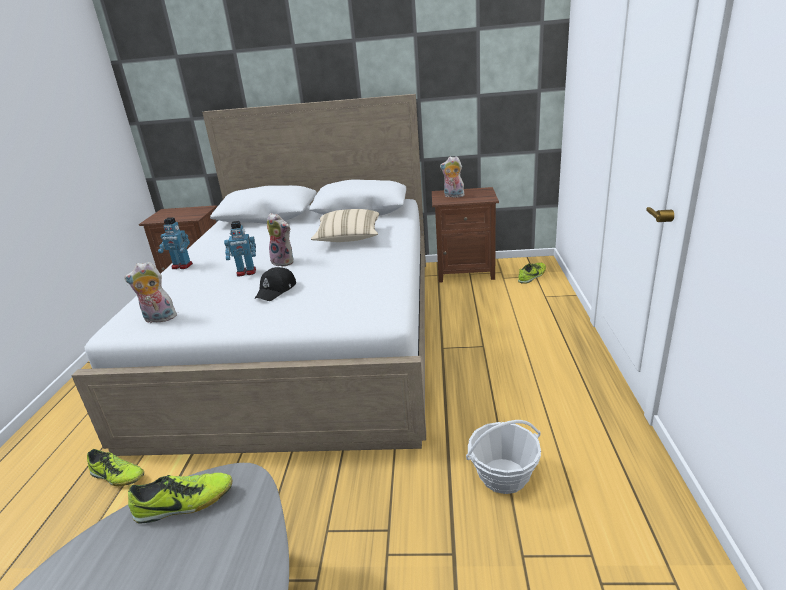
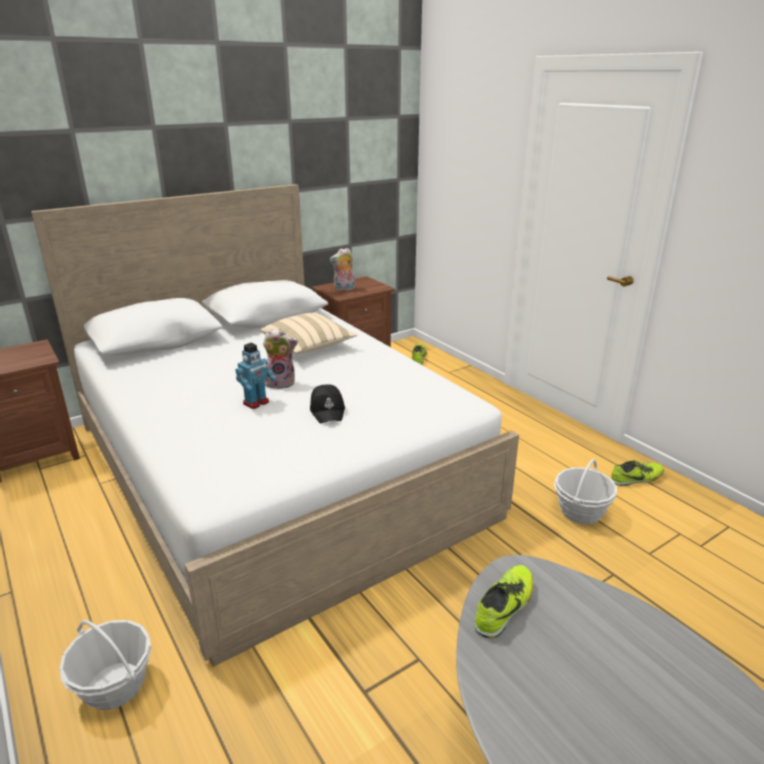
camera: 40 degrees left, 0 degrees up
(65, 440) = (115, 685): none -> basket
(117, 476) = (254, 678): shoe -> shoe (636, 479)
(158, 319) = (246, 473): plush toy -> none
(181, 266) = (152, 416): toy robot -> none

